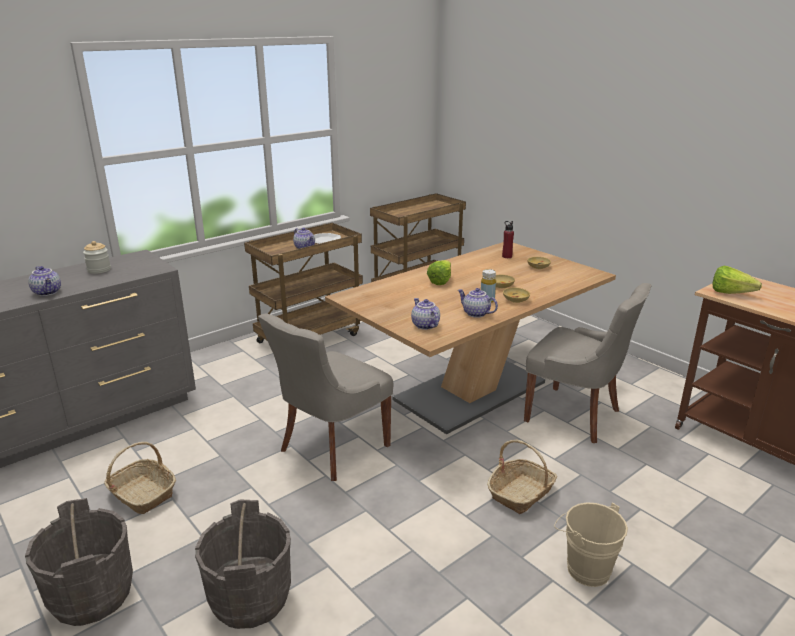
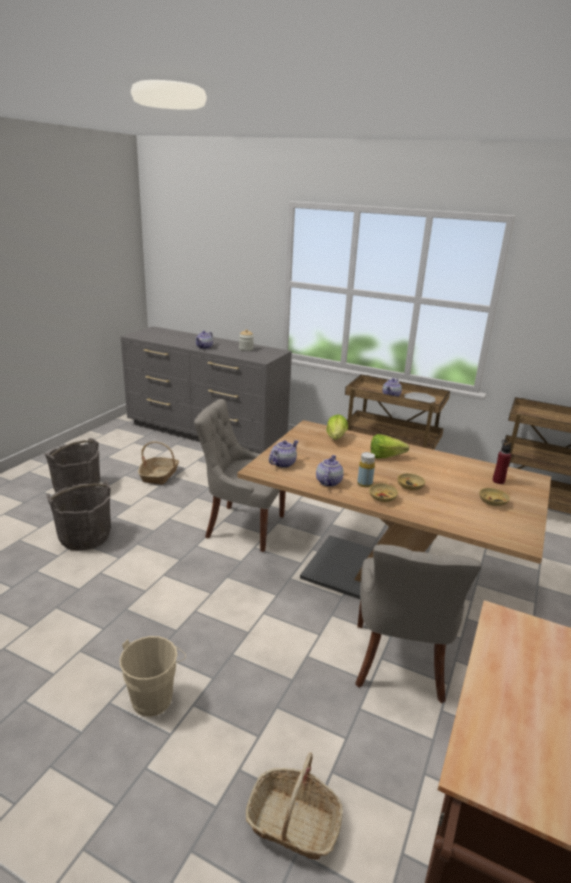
camera: 65 degrees right, 0 degrees up
(521, 493) = (240, 639): basket -> basket (293, 823)
(734, 294) = (513, 638): lettuce -> lettuce (335, 439)

